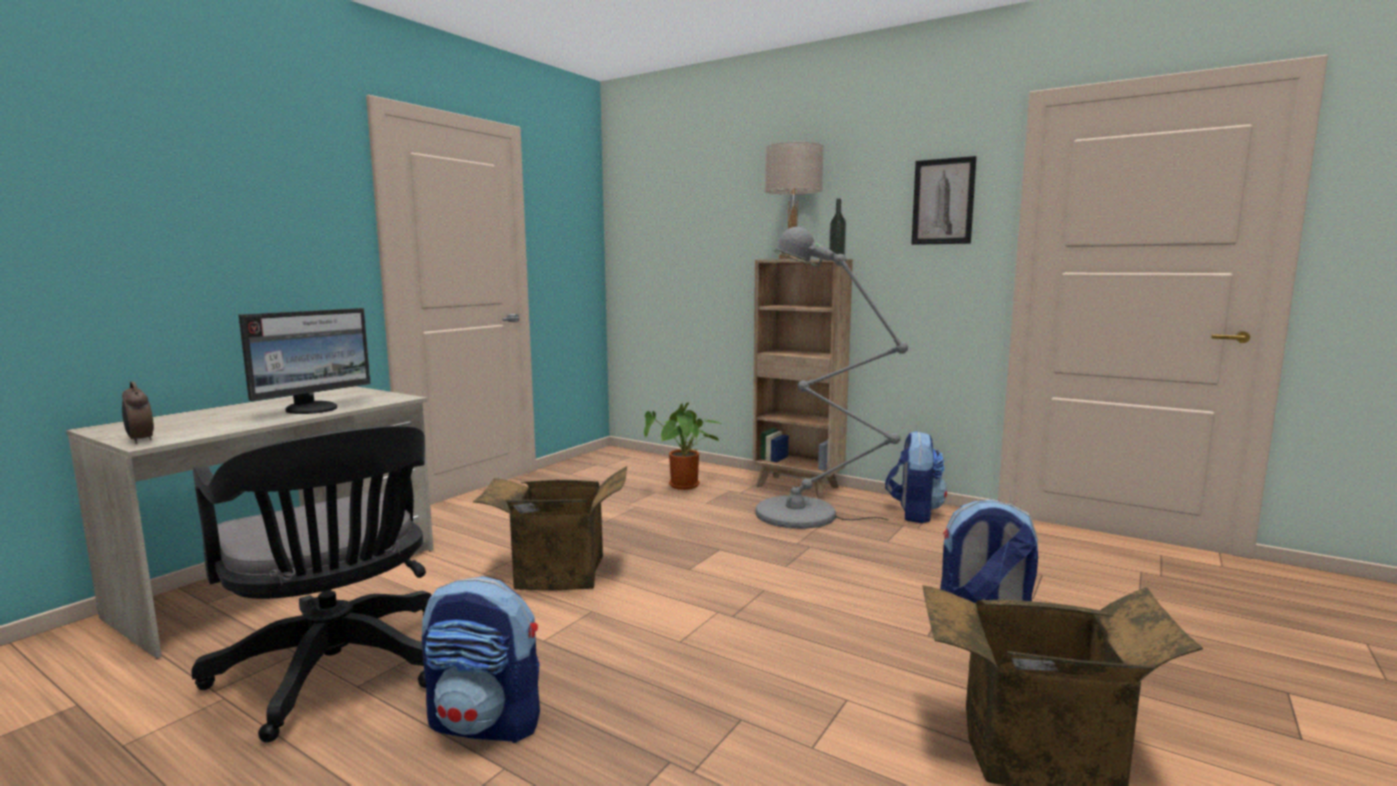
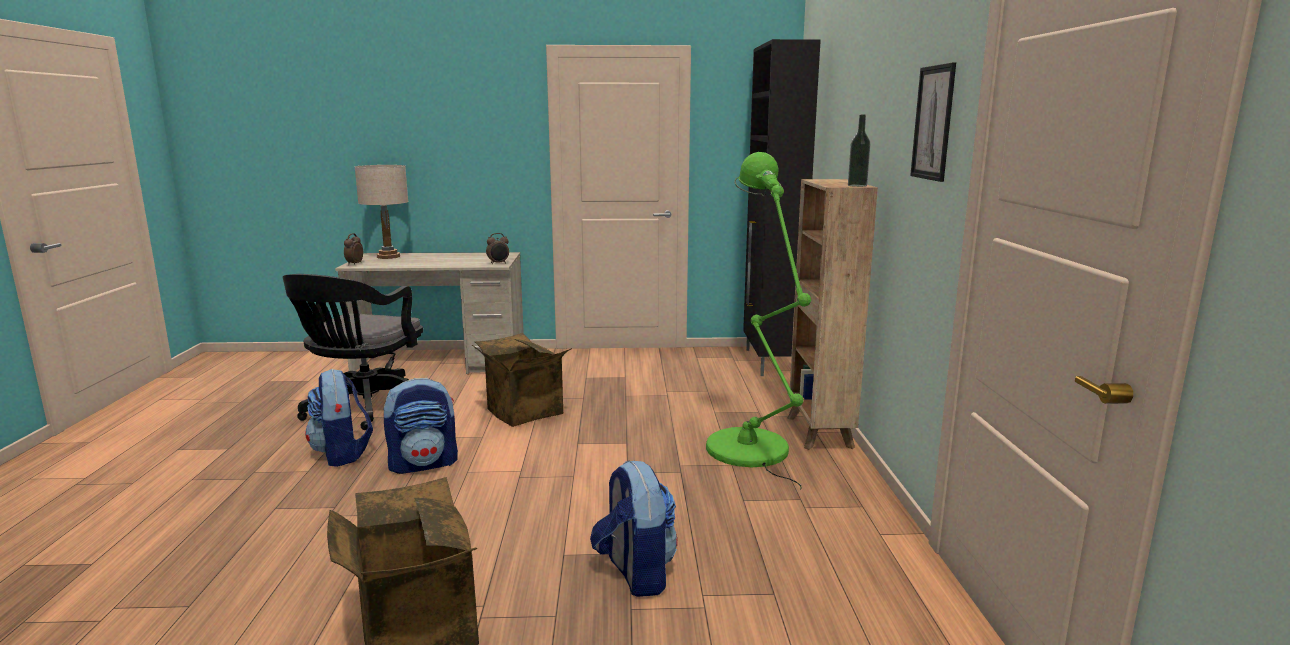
camera: 55 degrees right, 5 degrees up
(313, 409) = (448, 262): monitor -> none
(394, 397) = (498, 263): none -> alarm clock
(634, 459) = (769, 362): none -> black cabinet
(684, 487) = (737, 395): potted plant -> none
(791, 259) = (830, 181): beige table lamp -> beige table lamp (388, 256)
(807, 515) = (752, 453): grey floor lamp -> green floor lamp
(914, 513) = (845, 498): backpack -> backpack (424, 464)

